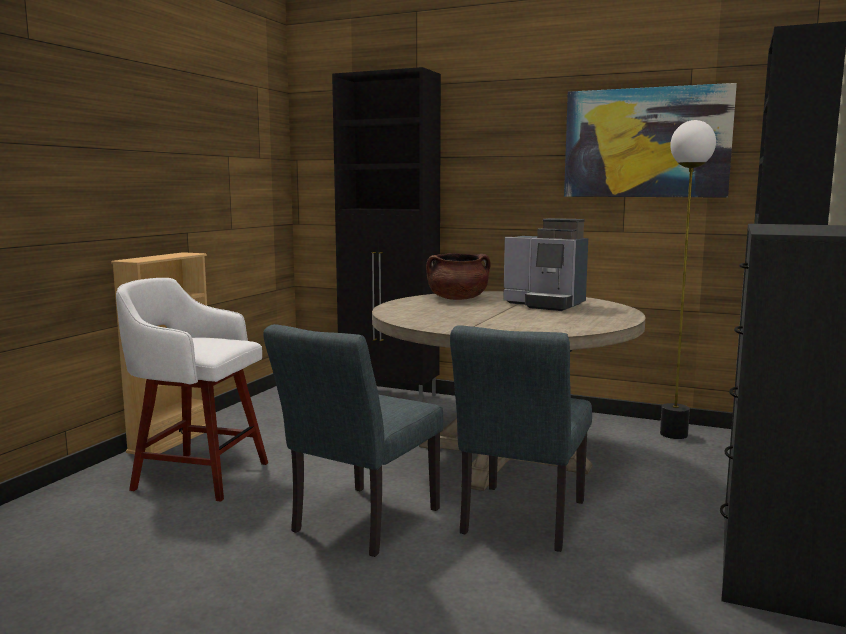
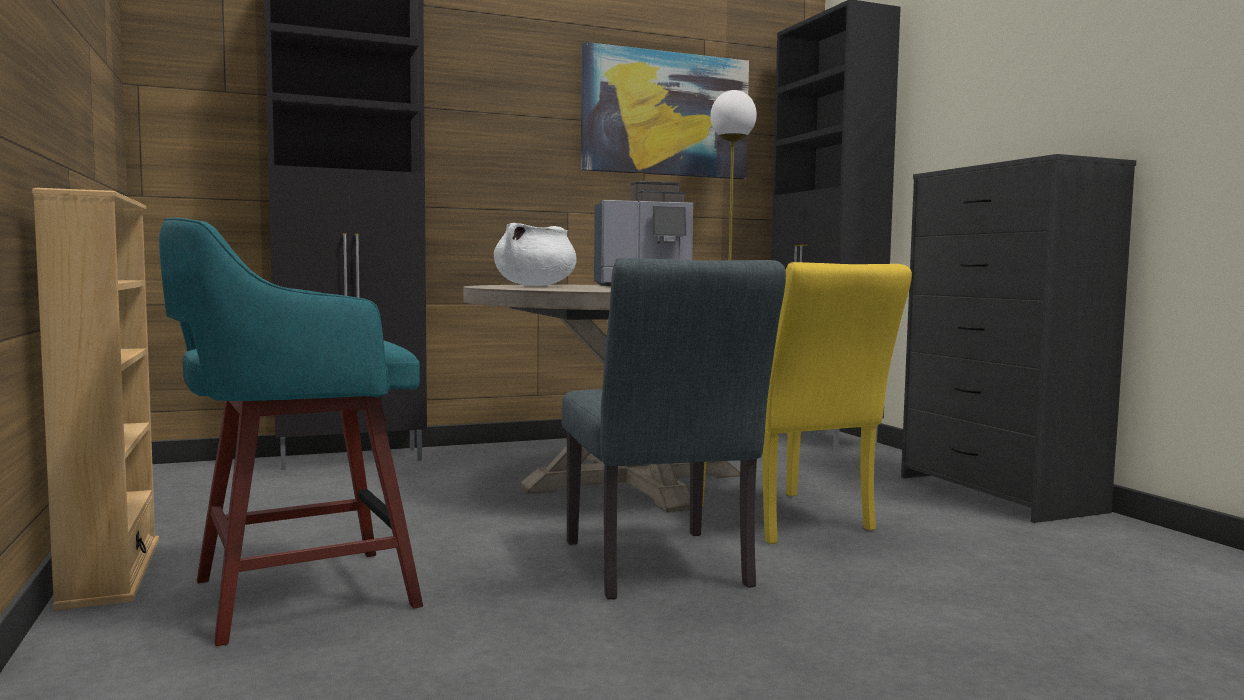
camera: 45 degrees left, 5 degrees down
(198, 475) = (296, 594): white stool -> turquoise stool
(457, 299) = (535, 285): brown cooking pot -> white cooking pot
(520, 522) = (789, 521): grey chair -> yellow chair

